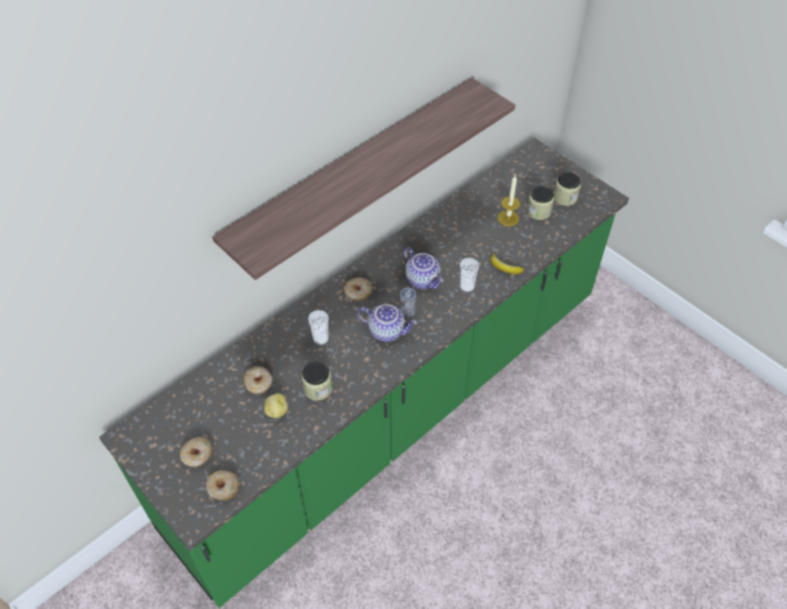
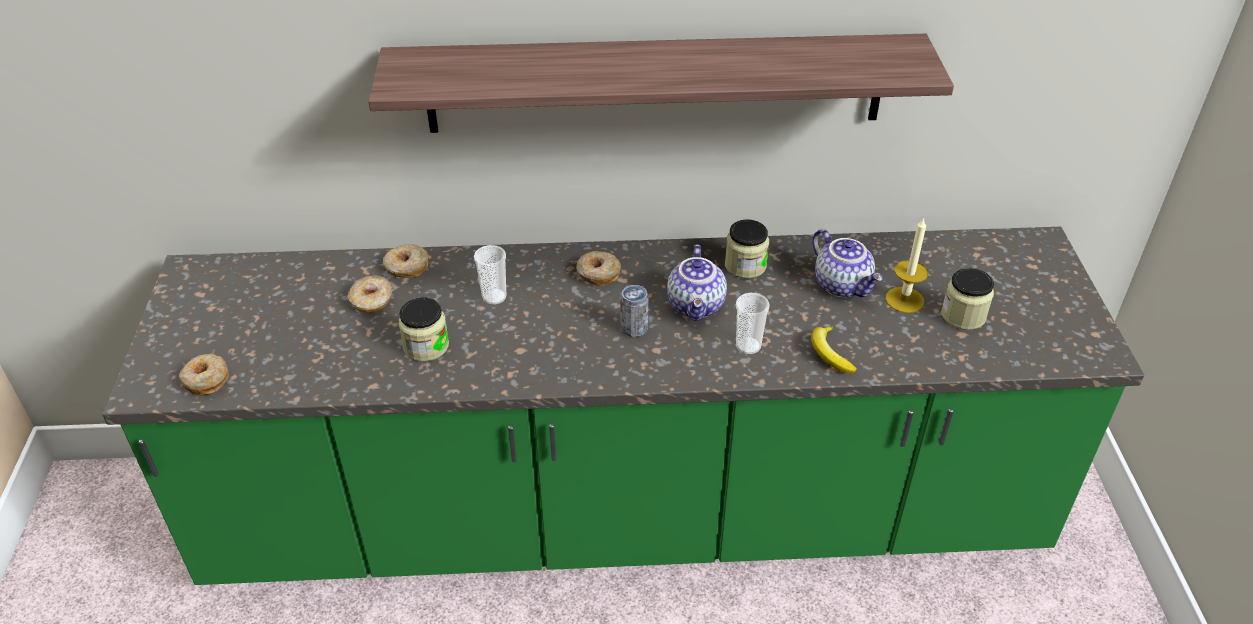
camera: 40 degrees right, 10 degrees down
(197, 455) = (225, 331): donut -> donut (406, 267)
(276, 411) = (354, 341): potato -> none
(387, 331) = (582, 335): teapot -> teapot (843, 285)
(565, 197) = (1027, 320): jar -> jar (745, 266)

